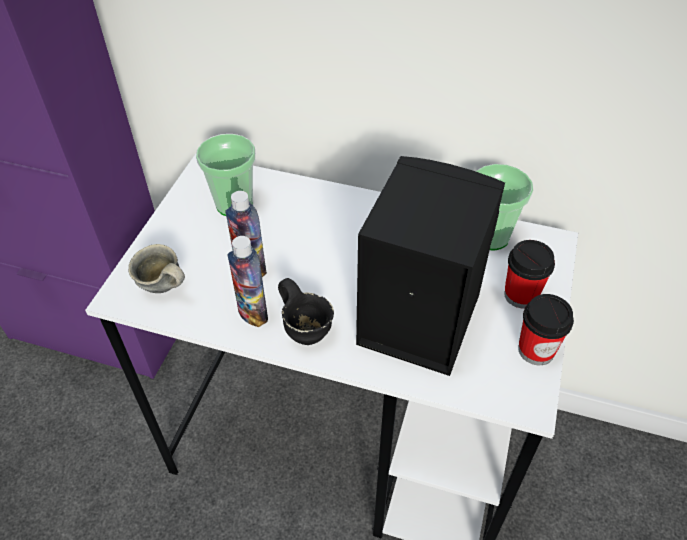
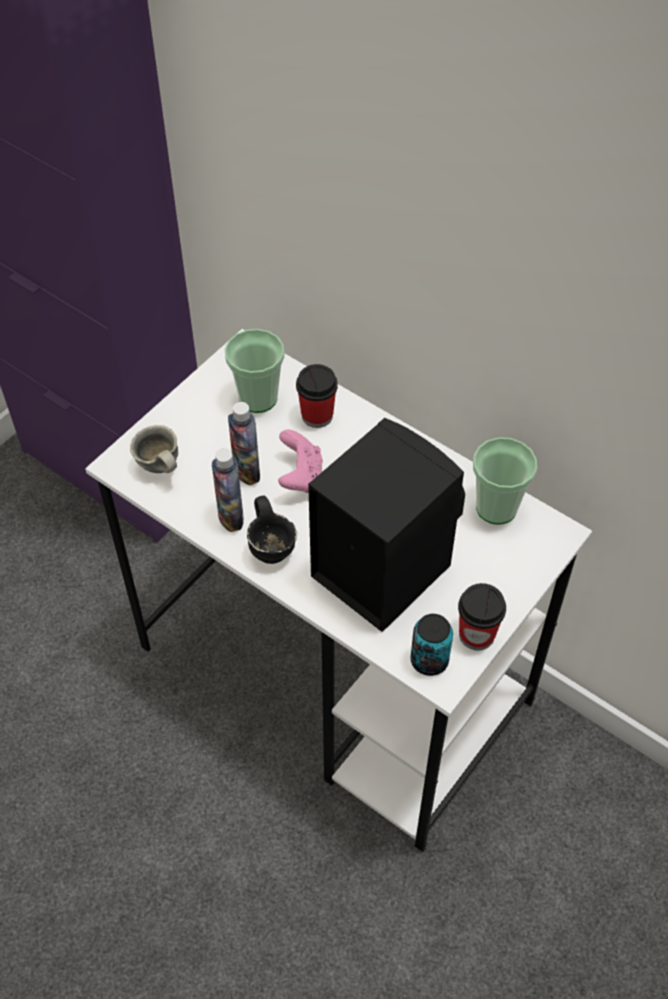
camera: 20 degrees right, 5 degrees up
(304, 259) = (301, 477): none -> pink game controller
(507, 388) = (429, 660): none -> can
(521, 295) = (493, 577): cup -> cup (317, 416)

